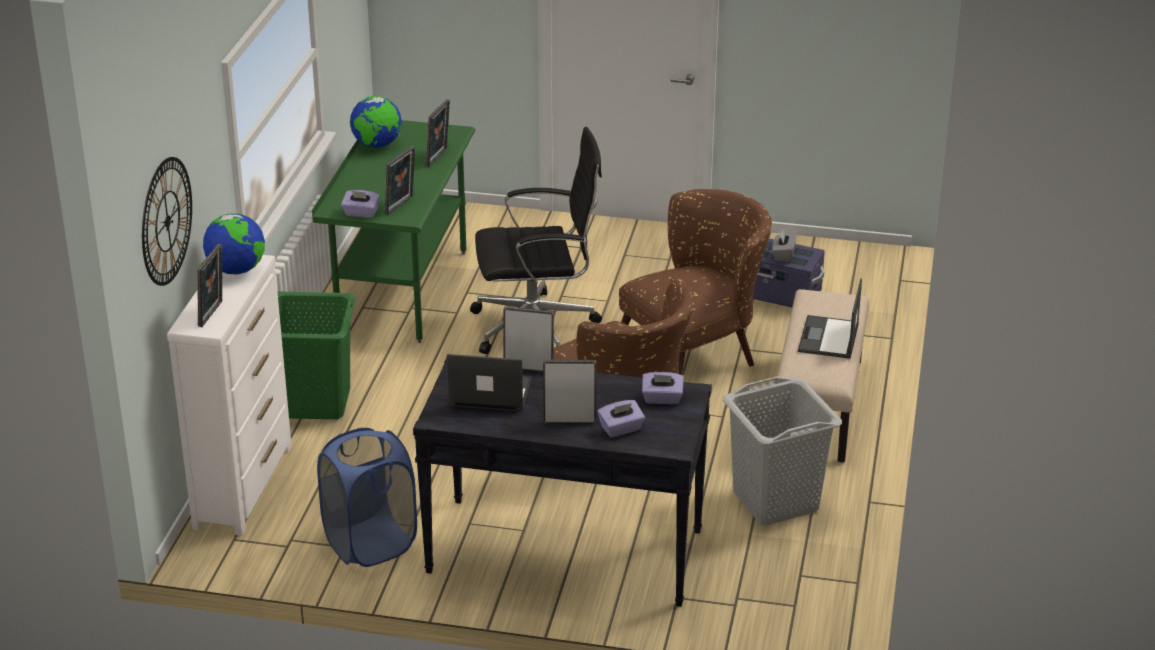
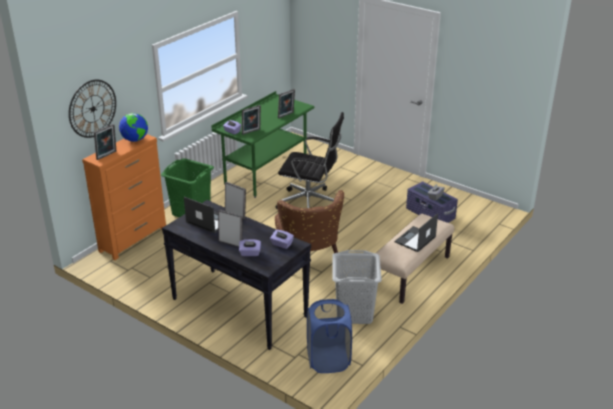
camera: 25 degrees right, 0 degrees up
(244, 485) = (133, 239): white dresser -> orange dresser
(370, 544) = (161, 279): blue laundry basket -> blue laundry basket (328, 360)
(377, 145) = (265, 105): globe -> none
(696, 353) = (372, 233): brown armchair -> none

